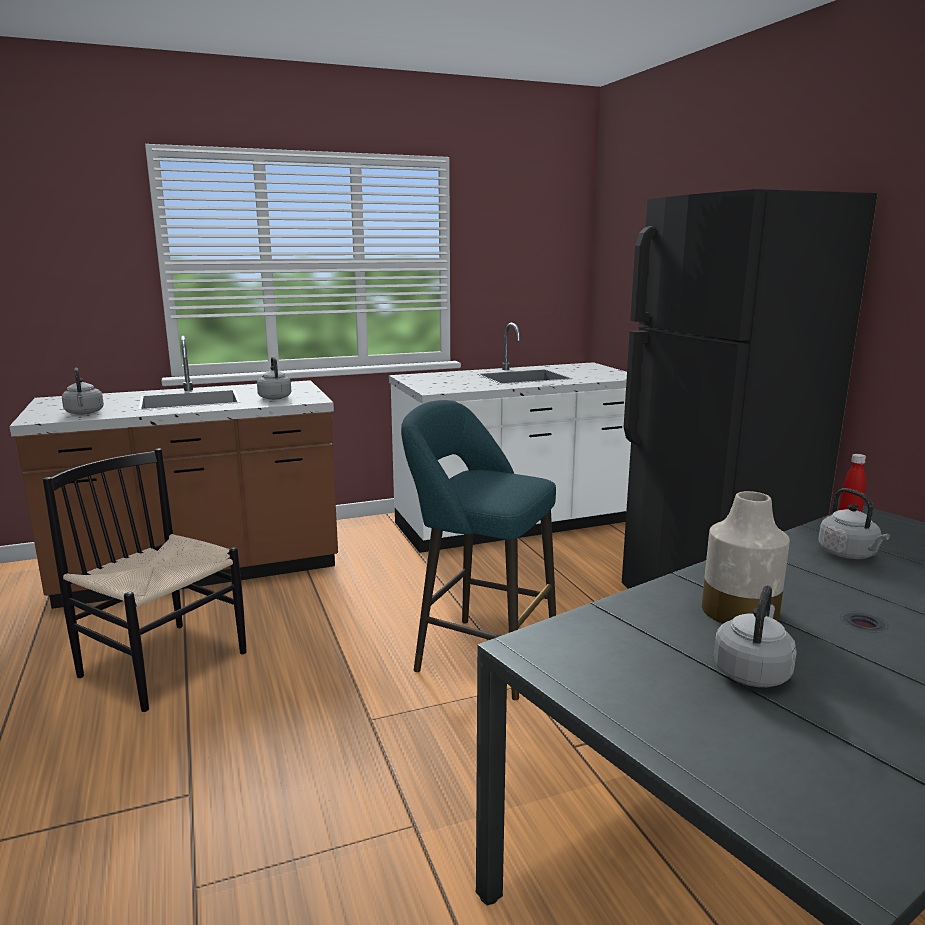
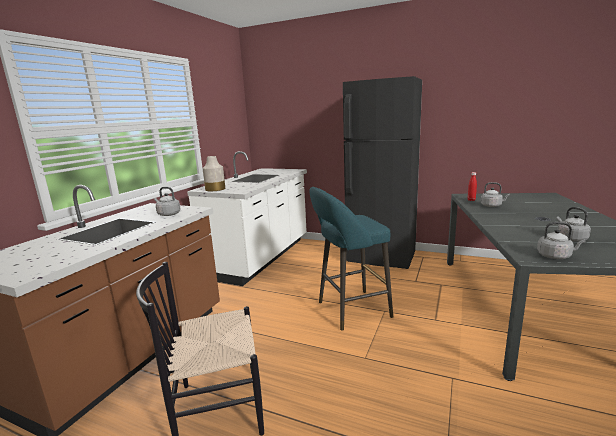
camera: 45 degrees left, 0 degrees up
(84, 413) = (55, 259): grey kettle -> grey kettle (555, 256)
(738, 610) = (523, 227): beige vase -> beige vase (215, 189)

